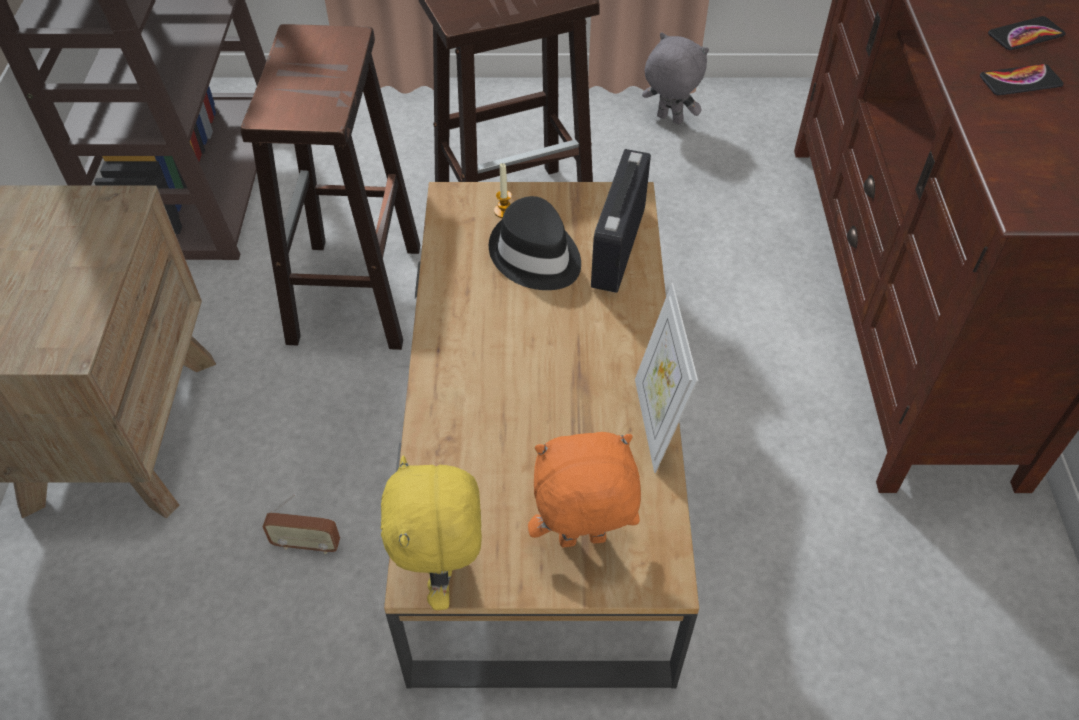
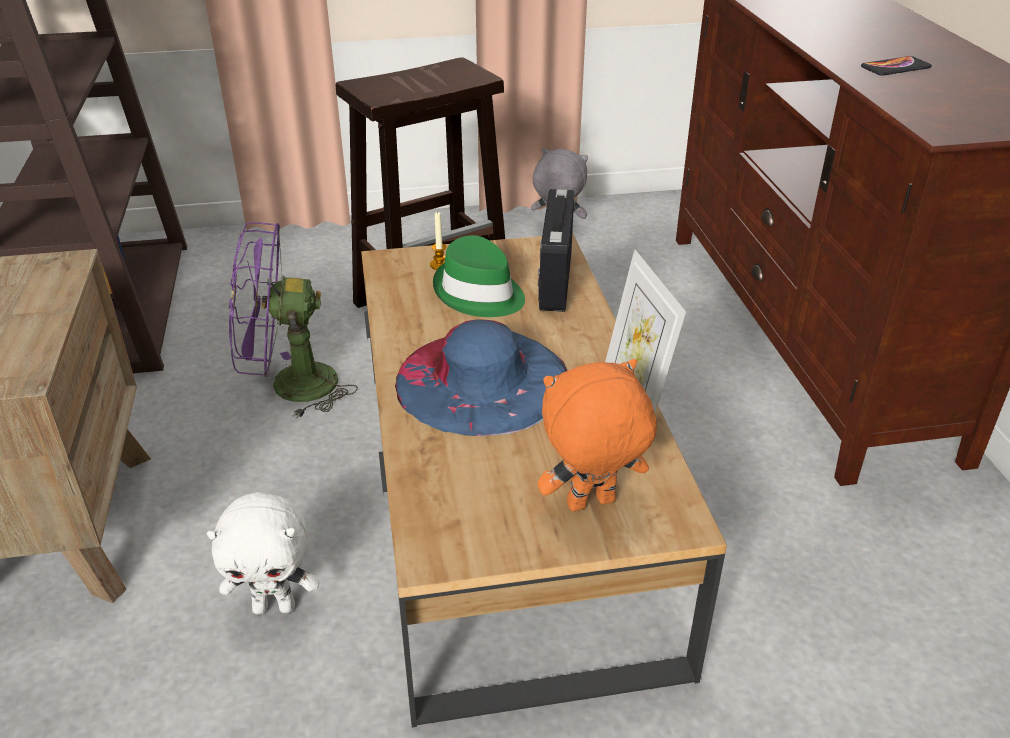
camera: 10 degrees left, 15 degrees down
(307, 544) = (275, 606): radio -> white plush toy
(356, 295) = (289, 387): brown stool -> purple fan
(443, 574) = (454, 550): yellow plush toy -> none
(513, 372) = (481, 380): none -> blue hat
(535, 256) = (479, 294): black hat -> green hat
(1025, 35) = (885, 44): phone -> none

